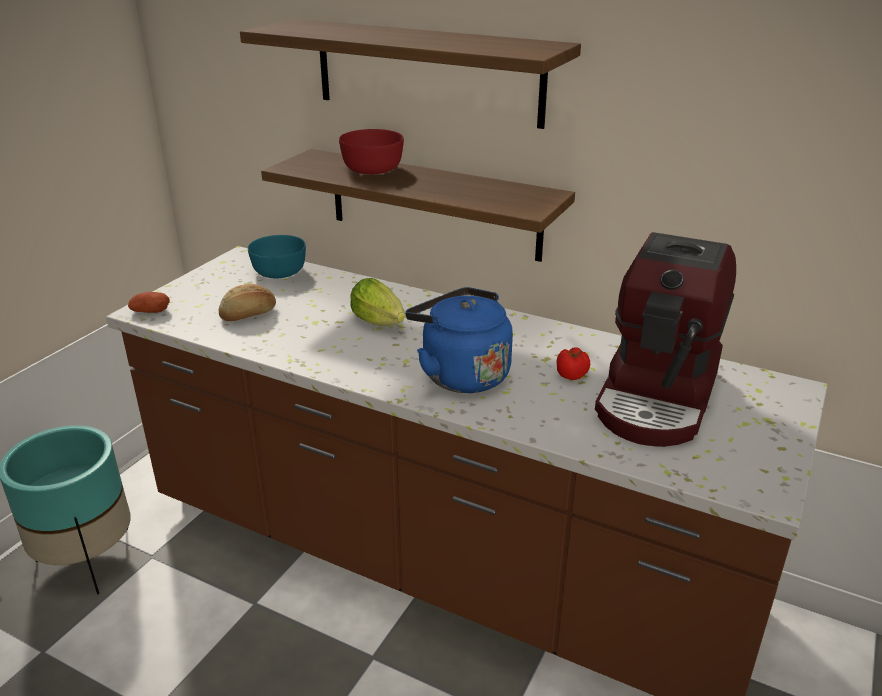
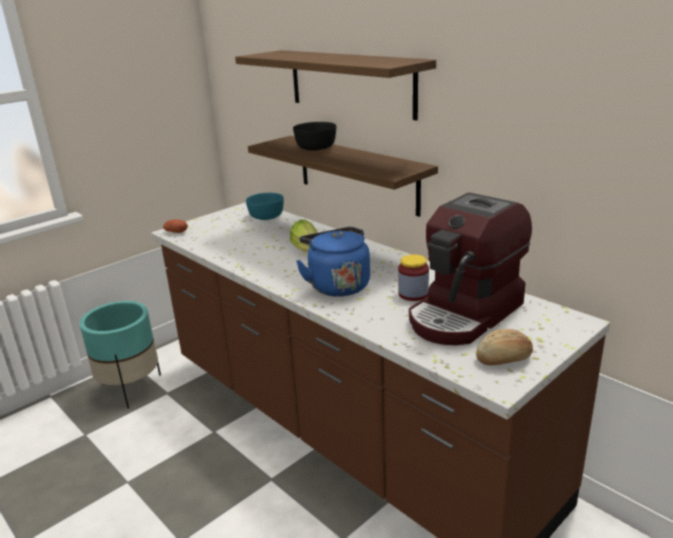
camera: 20 degrees right, 5 degrees down
(249, 315) = (231, 238): bread -> bread (504, 359)
(371, 168) = (315, 147): red bowl -> black bowl
(572, 375) = (413, 294): tomato -> jar

